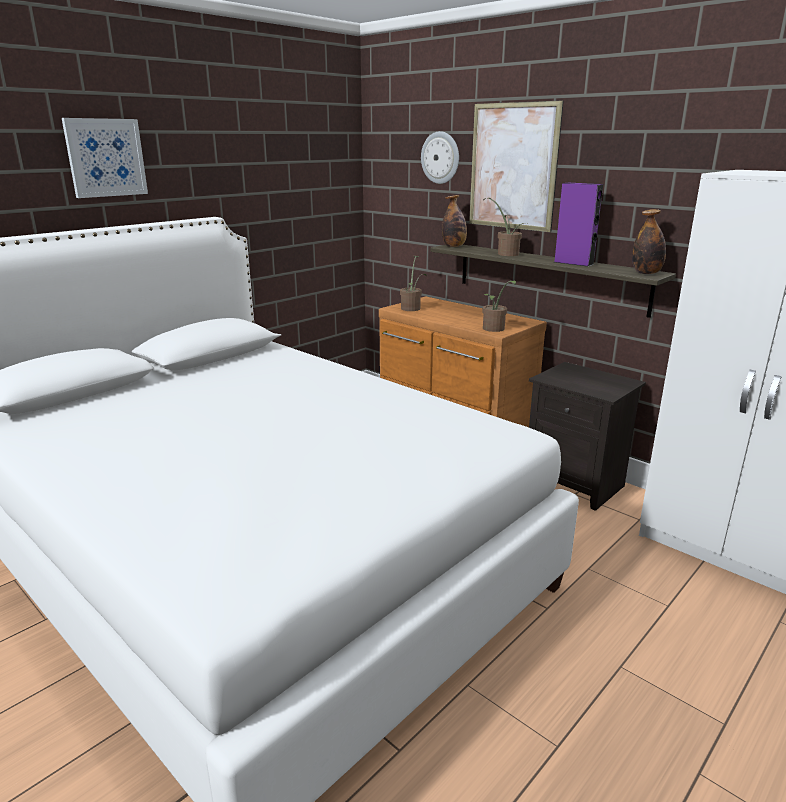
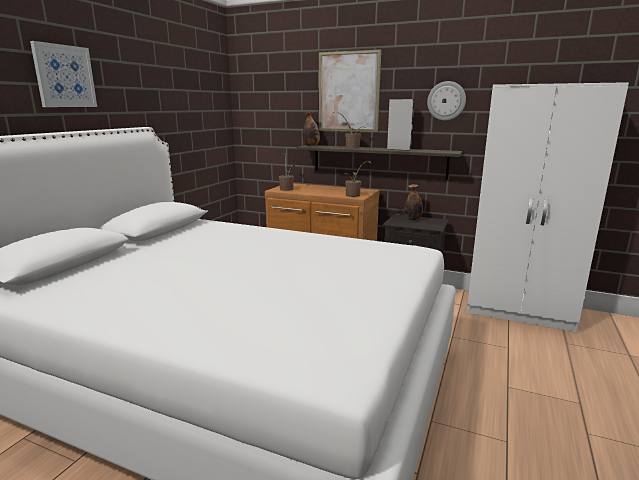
camera: 20 degrees left, 5 degrees down
(440, 157) = (294, 88): wall clock -> wall clock (446, 101)
(573, 263) = (399, 149): purple speaker -> grey speaker
(646, 273) = (447, 151): bottle -> bottle (413, 219)

